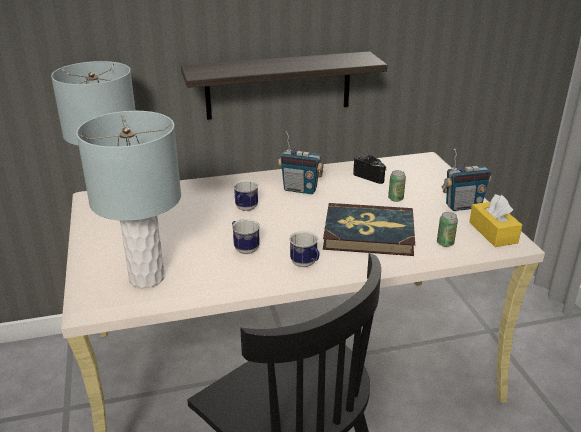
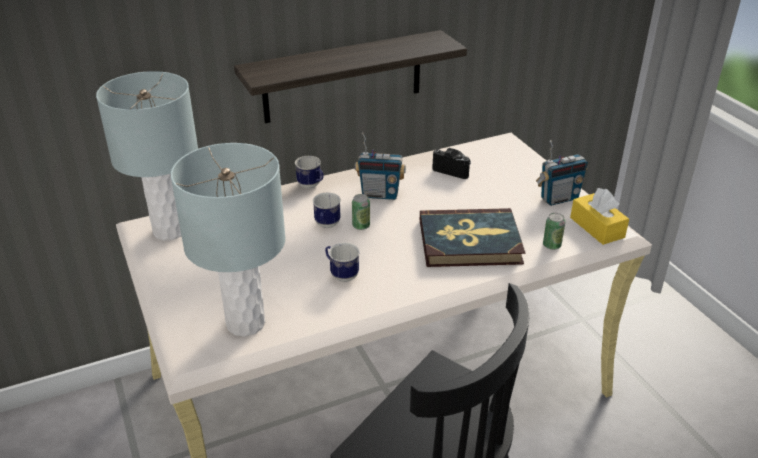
camera: 10 degrees left, 5 degrees up
(306, 264) = (414, 287): mug -> mug (311, 186)
(395, 199) = (486, 196): can -> can (361, 226)

